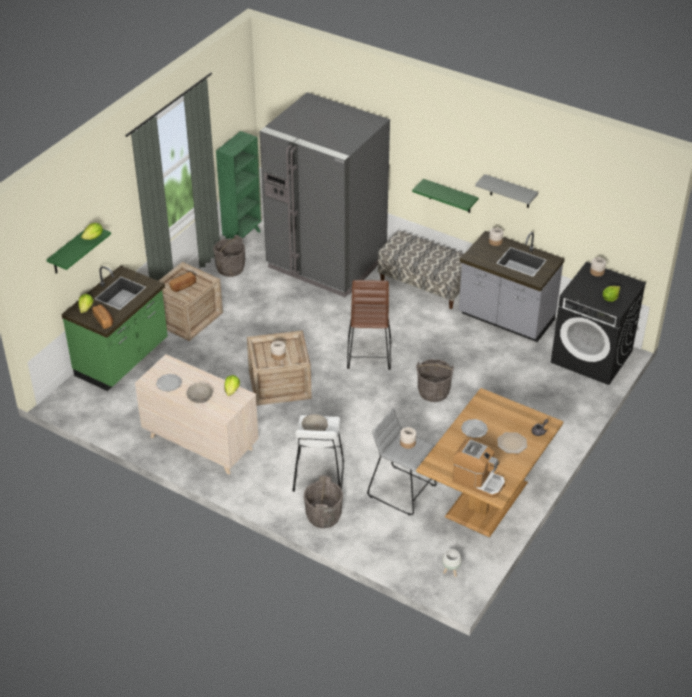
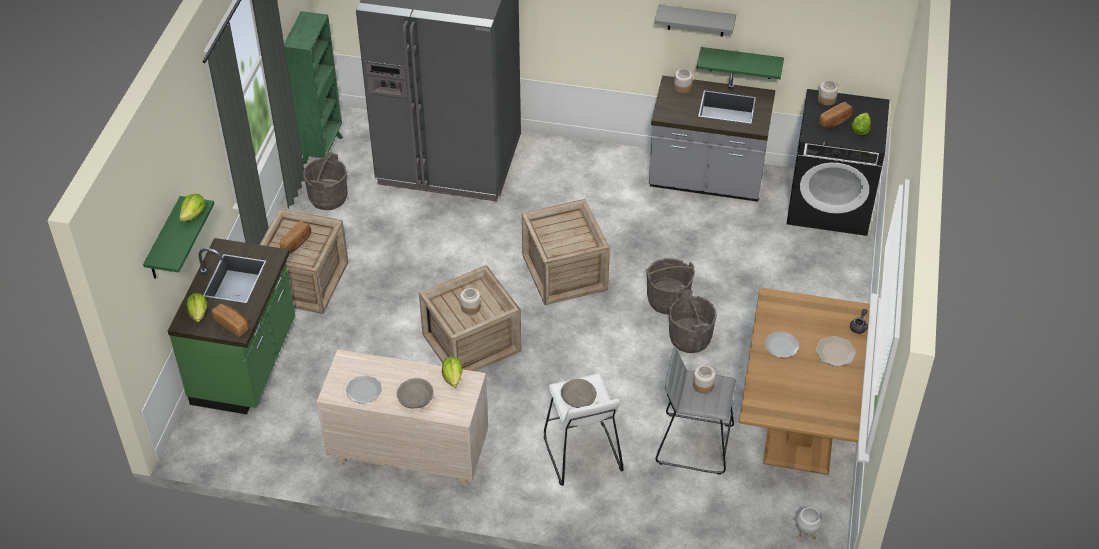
camera: 20 degrees left, 5 degrees up
(323, 516) = (615, 507): grey bucket -> grey bucket (690, 338)
(369, 354) = (564, 271): brown stool -> crate
(424, 285) = (586, 161): bench -> none
(450, 196) = (609, 41): green shelf -> green shelf (741, 63)
(478, 481) = (822, 414): coffee machine -> none
(595, 288) = (836, 121): none -> bread

